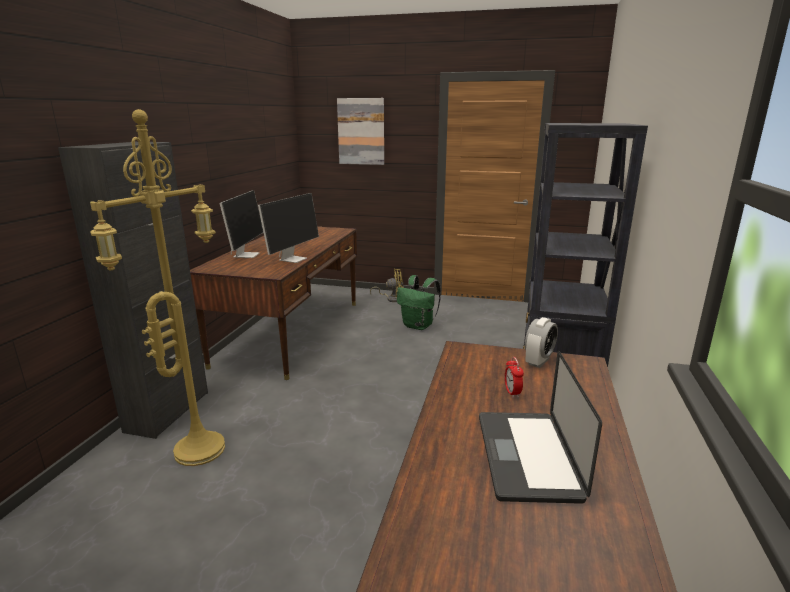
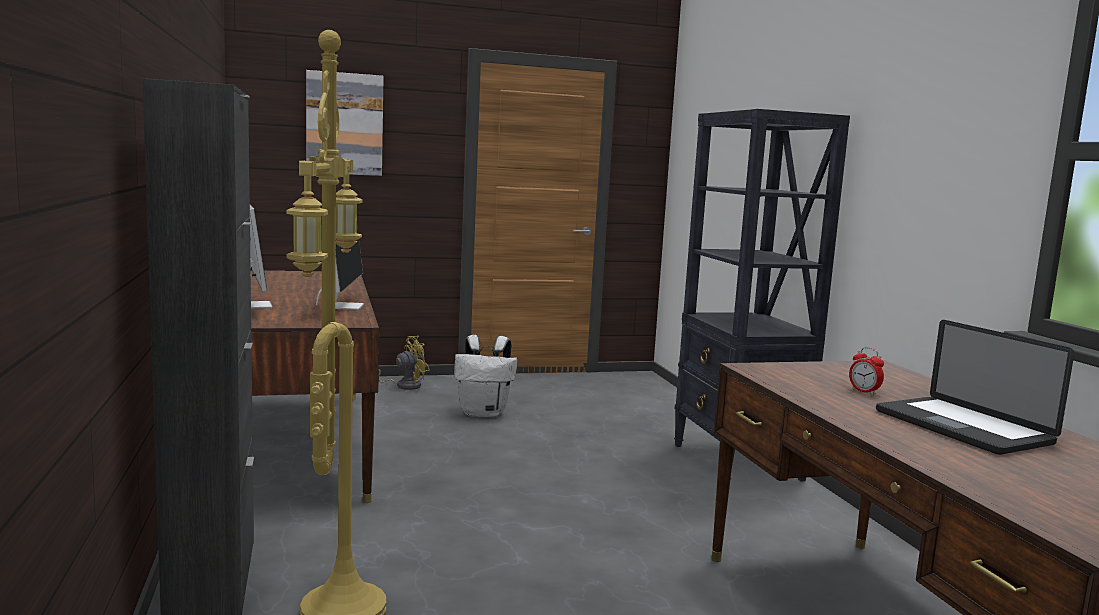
camera: 30 degrees left, 10 degrees down
(418, 326) = (484, 413): green backpack -> white backpack
(538, 361) = (839, 368): alarm clock -> none

